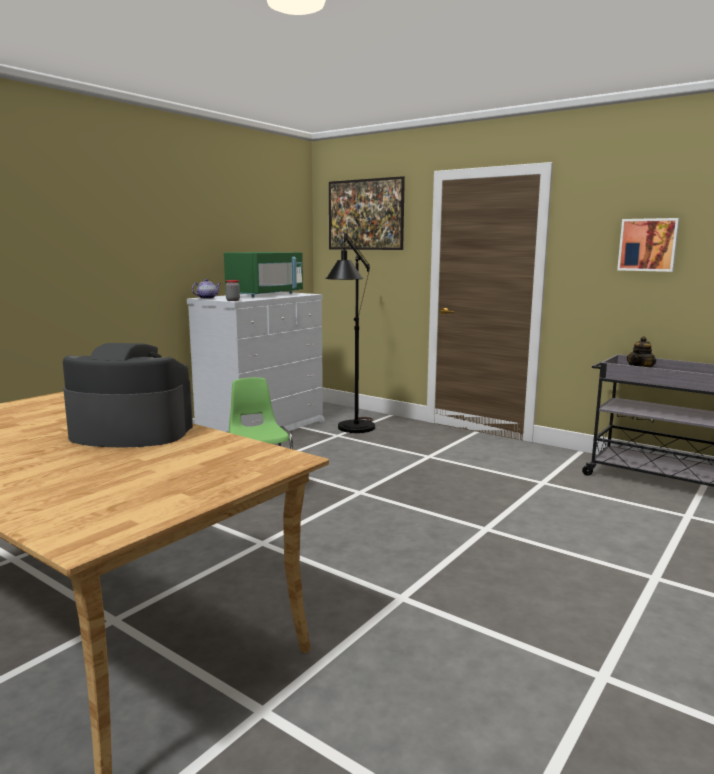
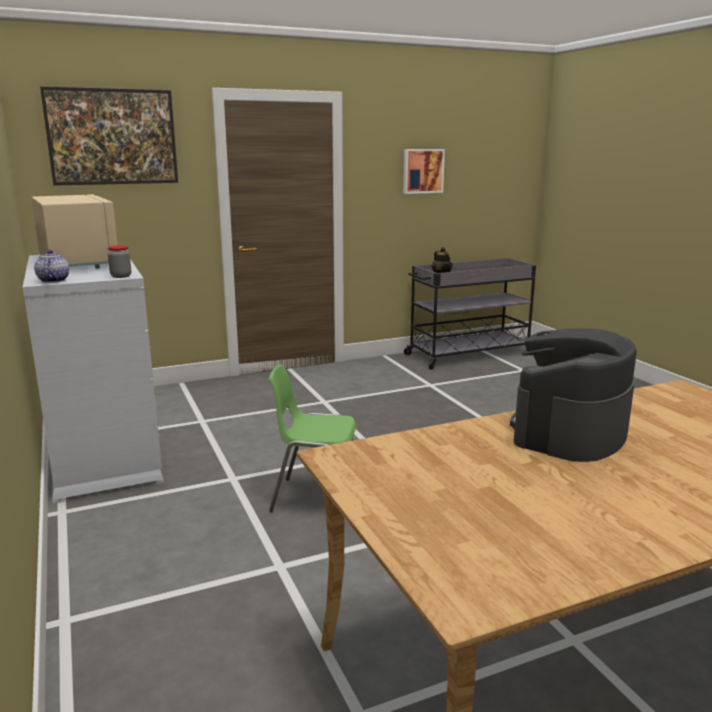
camera: 60 degrees left, 5 degrees up
(265, 295) = (78, 262): green microwave -> beige microwave
(353, 430) = (200, 410): black floor lamp -> none

